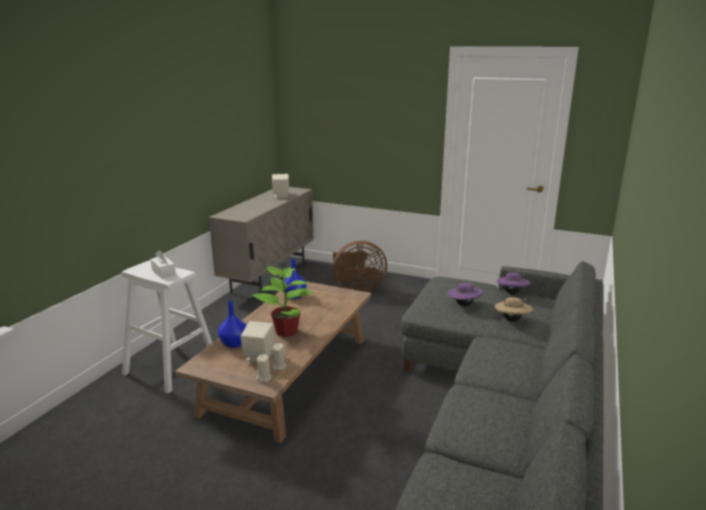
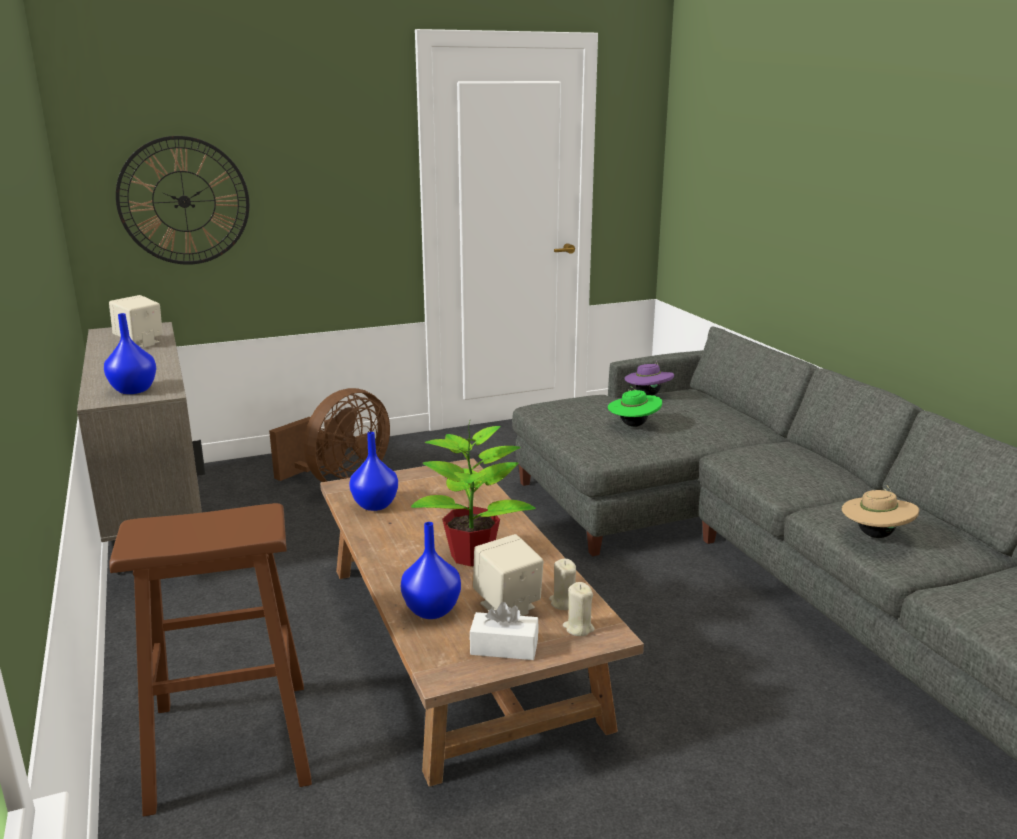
camera: 45 degrees left, 0 degrees up
(163, 272) = (219, 526): white tissue box -> white tissue box (504, 647)
(171, 367) = (230, 744): white stool -> brown stool
(237, 214) = (134, 390): none -> blue vase
(325, 132) = (184, 201): none -> wall clock
(464, 305) = (633, 425): purple hat -> green hat
(512, 320) = (710, 422): beige hat -> beige hat (875, 535)

